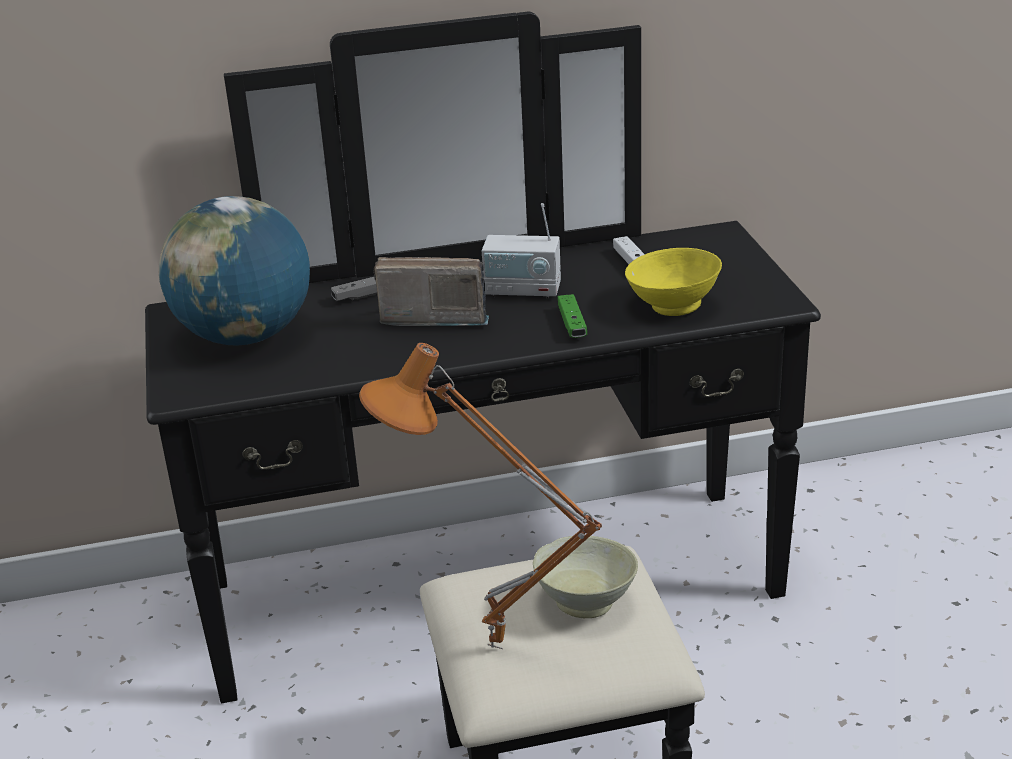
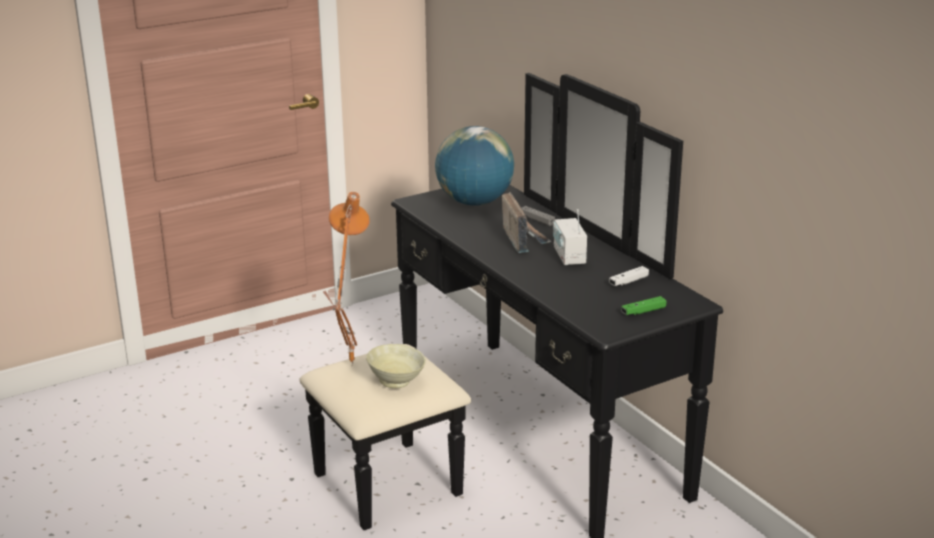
camera: 70 degrees right, 5 degrees down
(572, 324) = (536, 275): green game controller -> green game controller (643, 311)
(672, 306) = (578, 299): yellow bowl -> none

